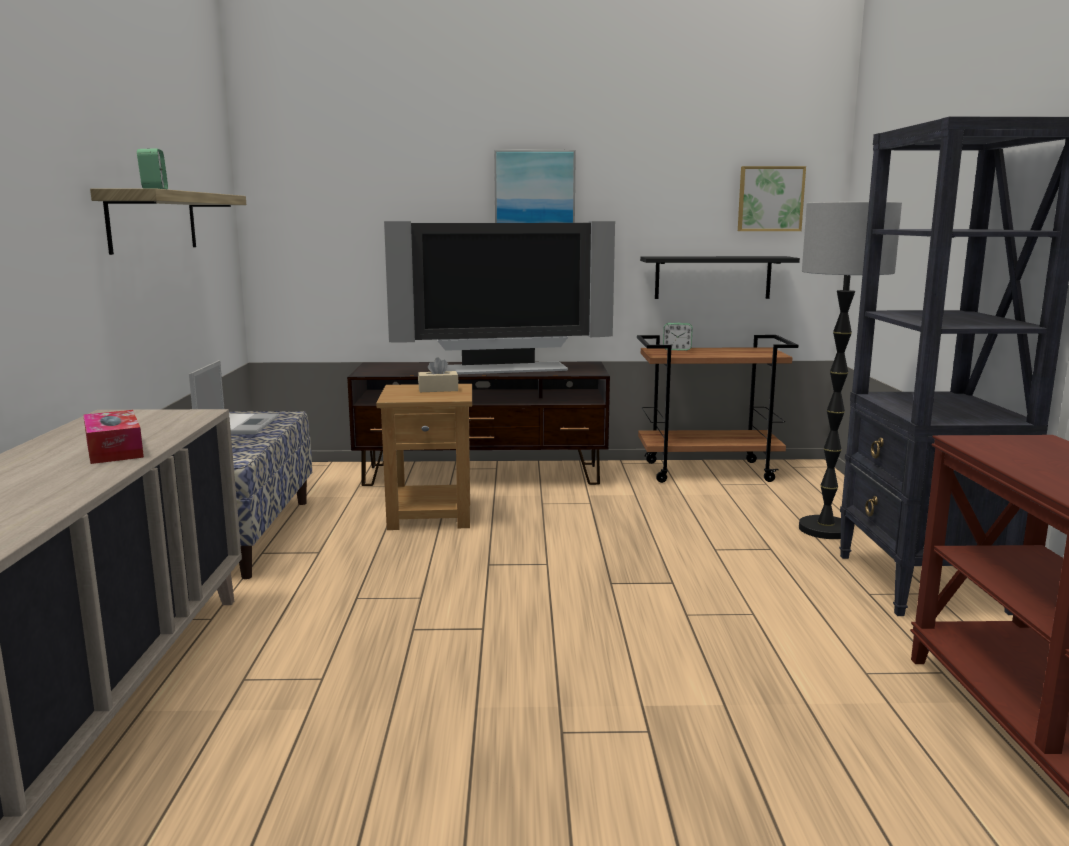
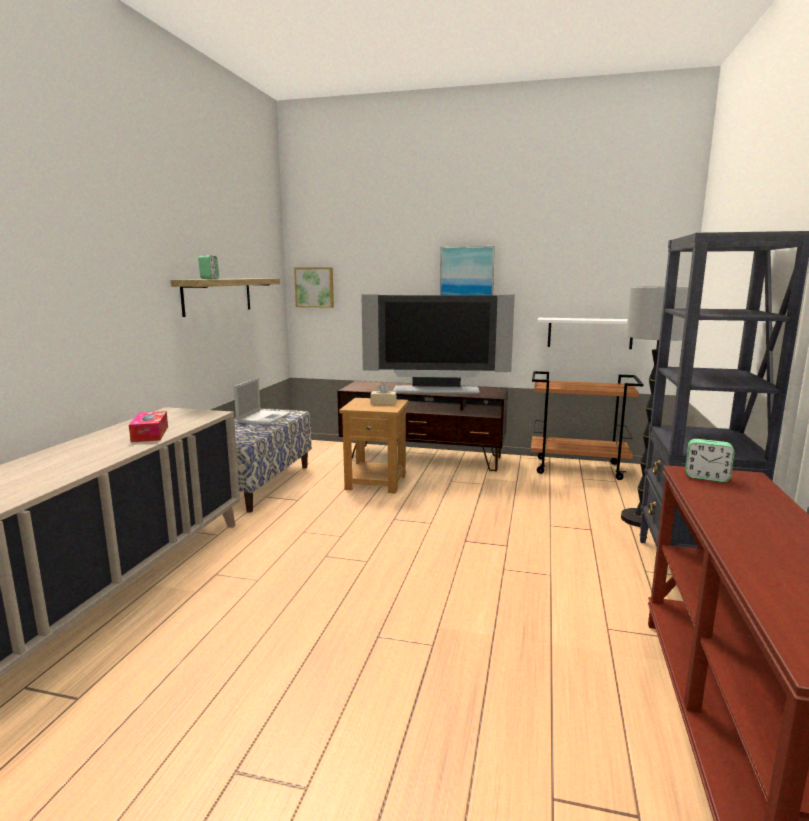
camera: 15 degrees right, 0 degrees up
(677, 349) = (559, 382): alarm clock -> alarm clock (706, 477)
(712, 277) = (590, 333): black shelf -> white shelf
(770, 199) = (634, 278): picture -> picture (314, 287)

